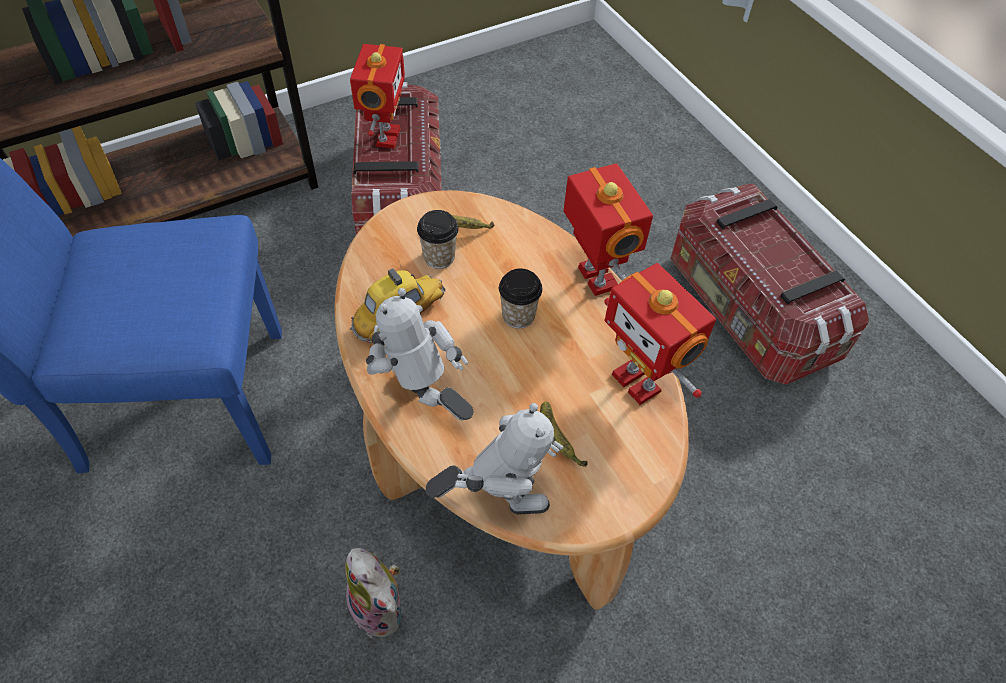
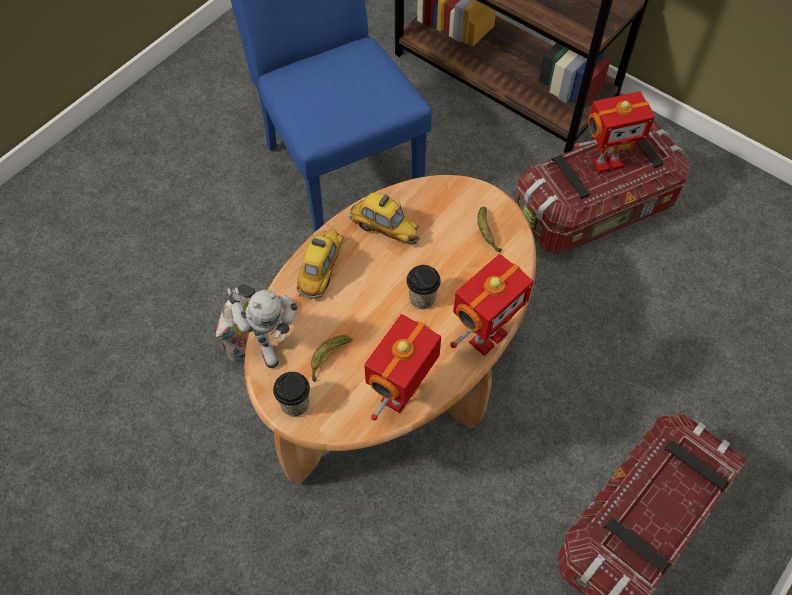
camera: 70 degrees right, 5 degrees up
(423, 402) = (322, 269): toy robot -> toy car
(439, 257) = (450, 230): cup -> cup (295, 404)

